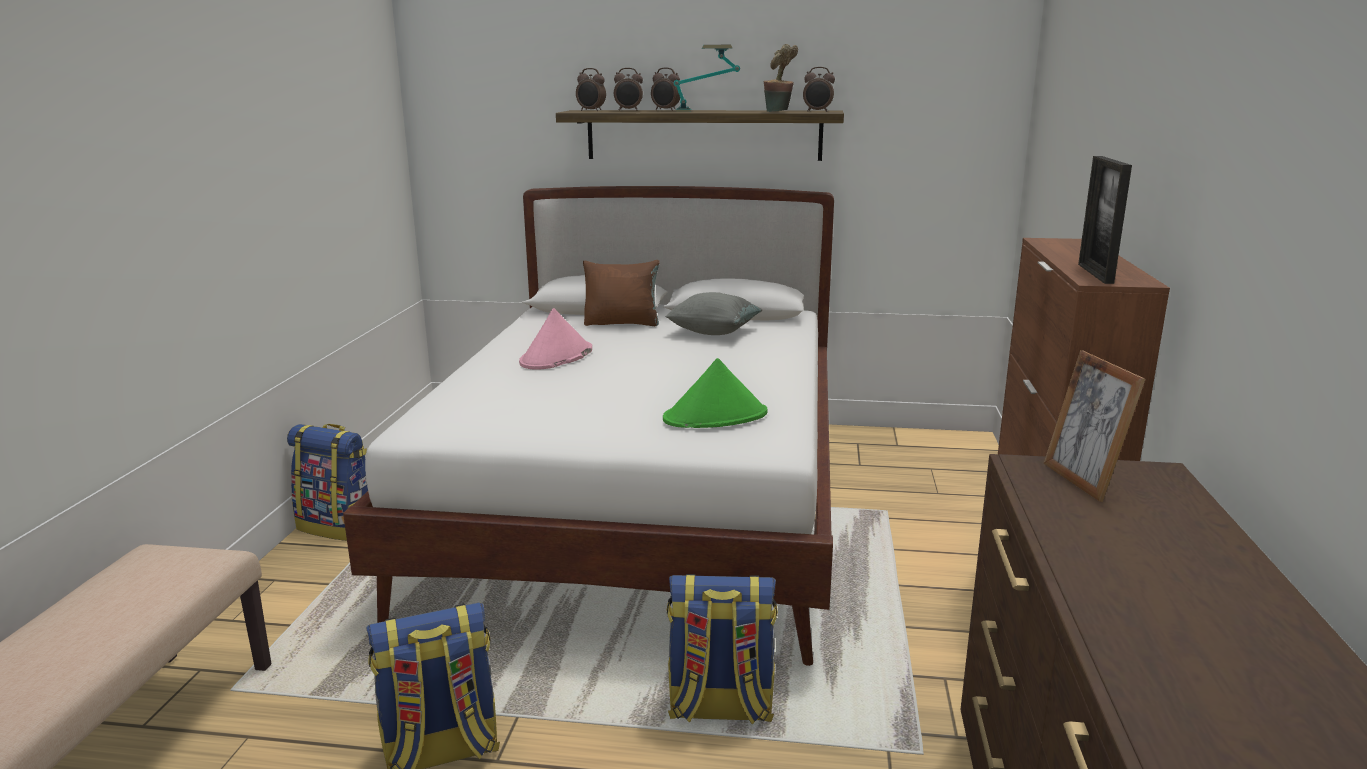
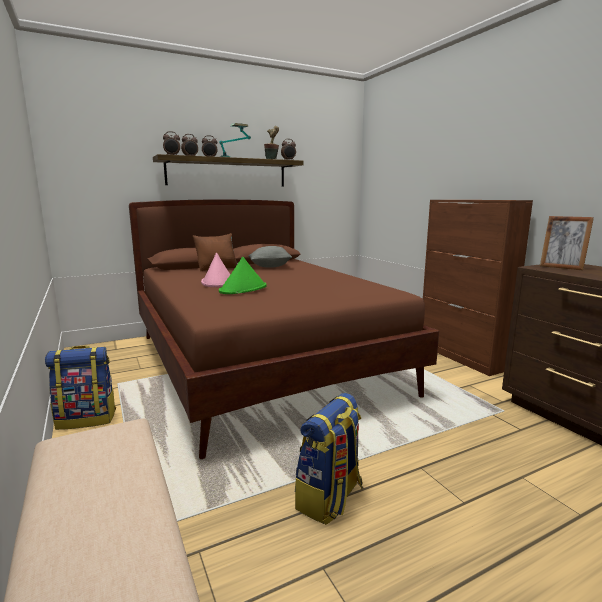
camera: 35 degrees left, 5 degrees down
(645, 508) = (262, 362): white bed -> brown bed
(716, 417) = (349, 288): green hat -> green hat (243, 289)
(720, 708) = (417, 425): backpack -> none
(1095, 273) = (499, 199): picture frame -> none

